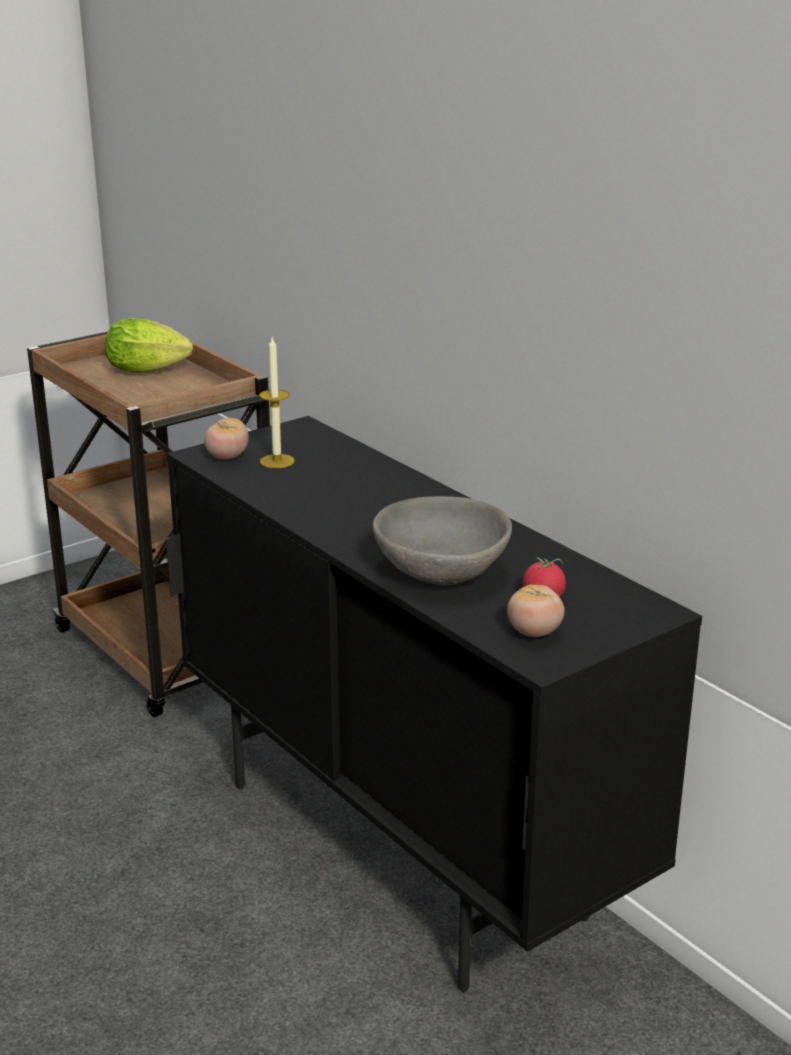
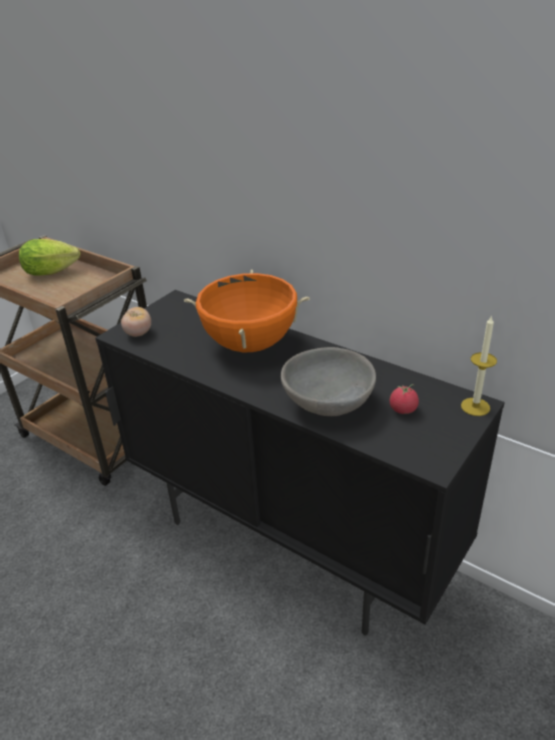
camera: 15 degrees left, 10 degrees up
(277, 461) = (173, 330): candle -> candle (475, 407)
(374, 493) = (250, 344): none -> orange cooking pot
(534, 632) = (415, 441): tomato -> none

